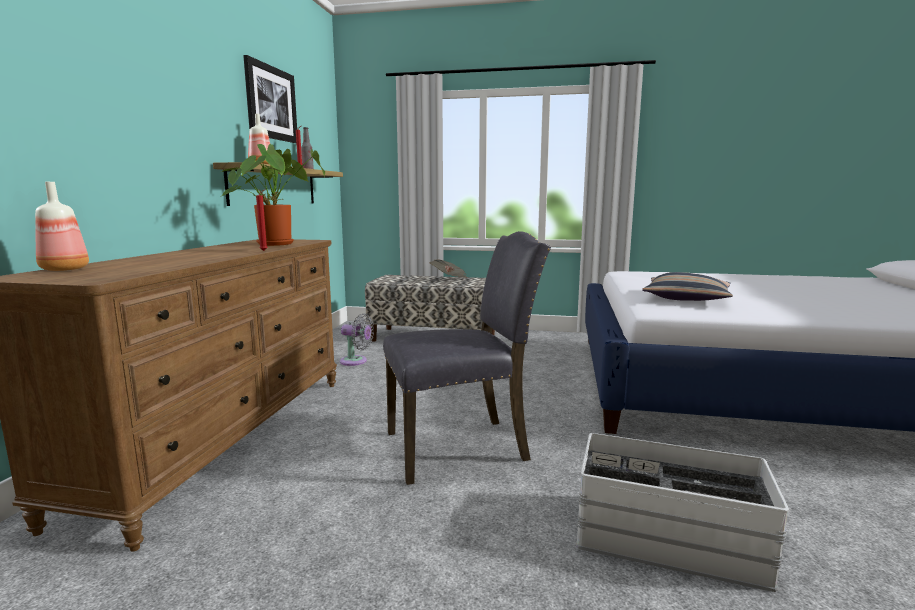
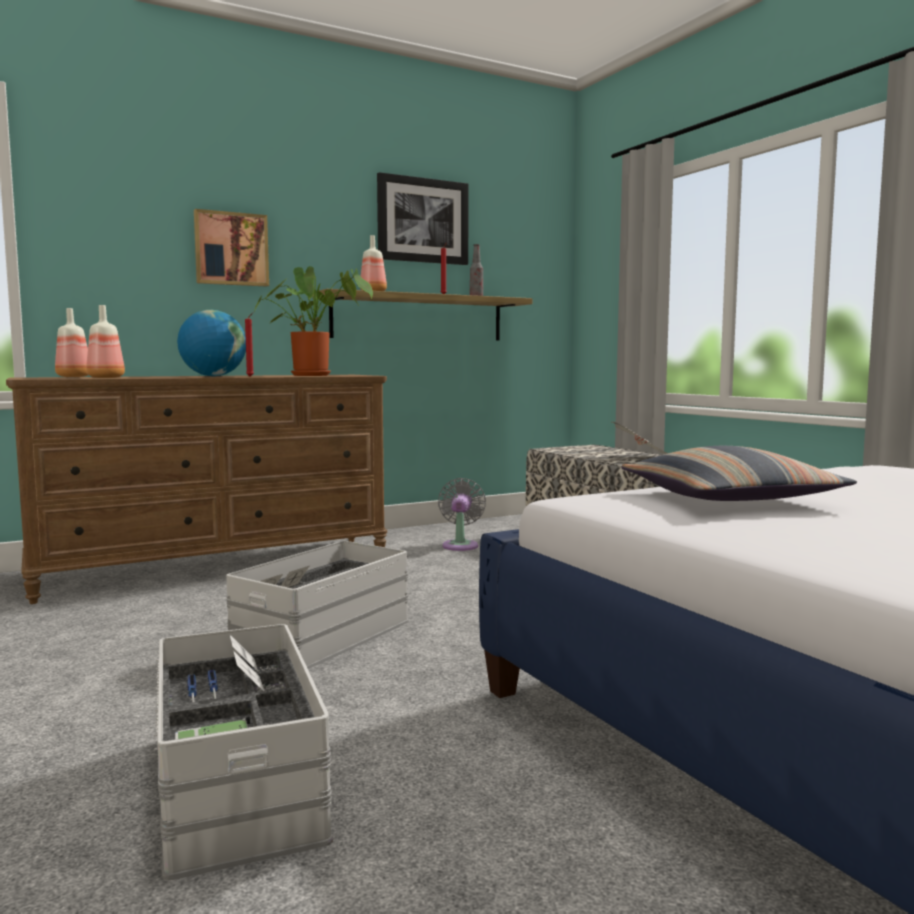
camera: 50 degrees right, 5 degrees down
(150, 114) = (231, 249): none -> picture
(158, 267) = (107, 377): none -> bottle
(208, 252) = (213, 376): none -> globe
(356, 361) = (460, 545): grey fan -> grey fan turned 150 degrees counterclockwise
(460, 447) = (324, 636): grey chair -> grey storage box

